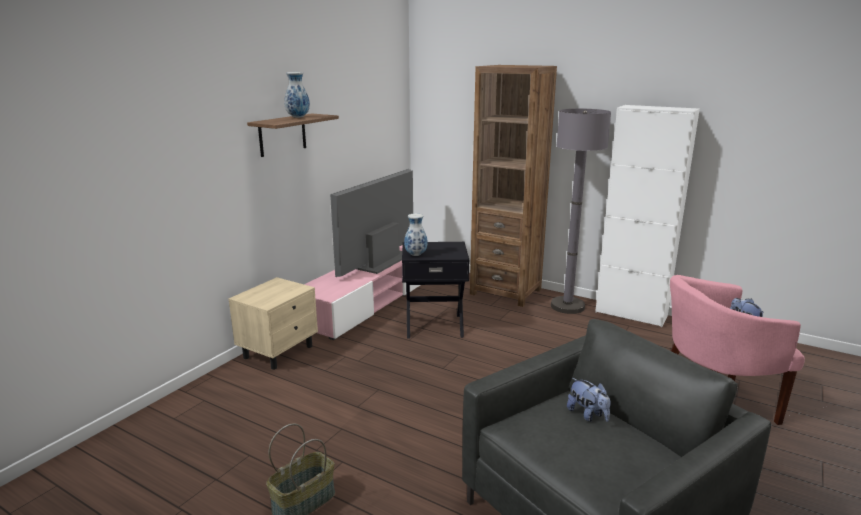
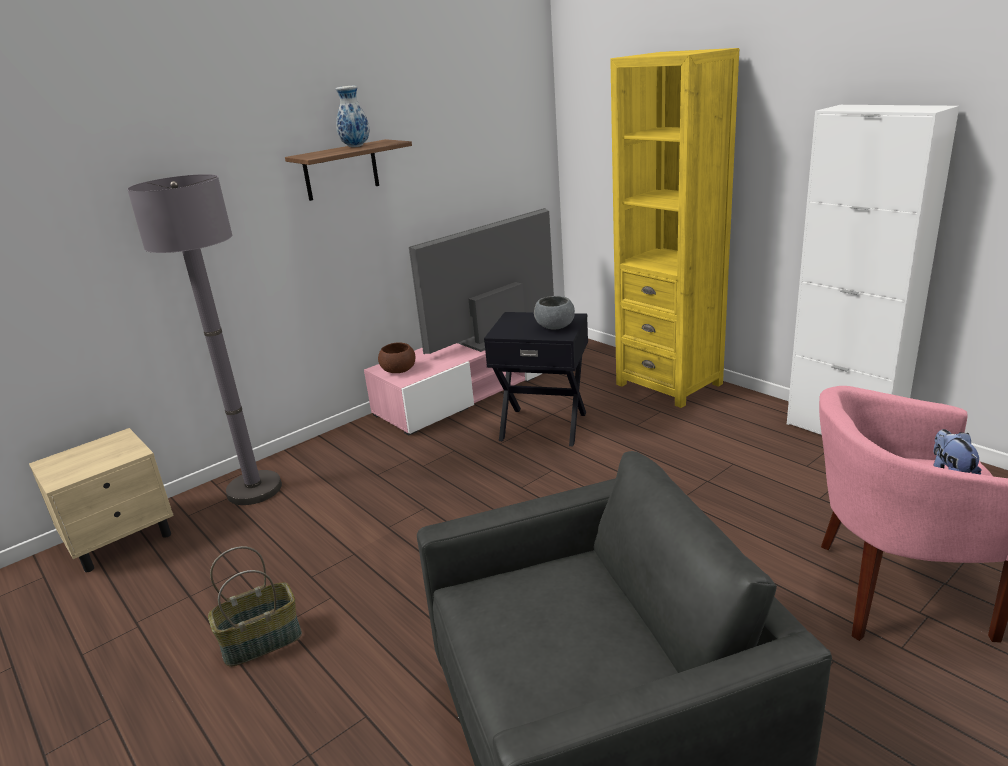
camera: 20 degrees right, 5 degrees up
(279, 351) = (339, 445): beige nightstand -> beige nightstand (122, 539)
(320, 290) = (398, 371): none -> brown bowl
(416, 255) = (507, 331): vase -> none
(448, 251) = (554, 327): none -> grey bowl
(505, 292) = (669, 384): brown bookcase -> yellow bookcase
(567, 306) = (748, 412): grey floor lamp -> grey floor lamp (254, 490)
(588, 415) = (583, 592): plush toy -> none

